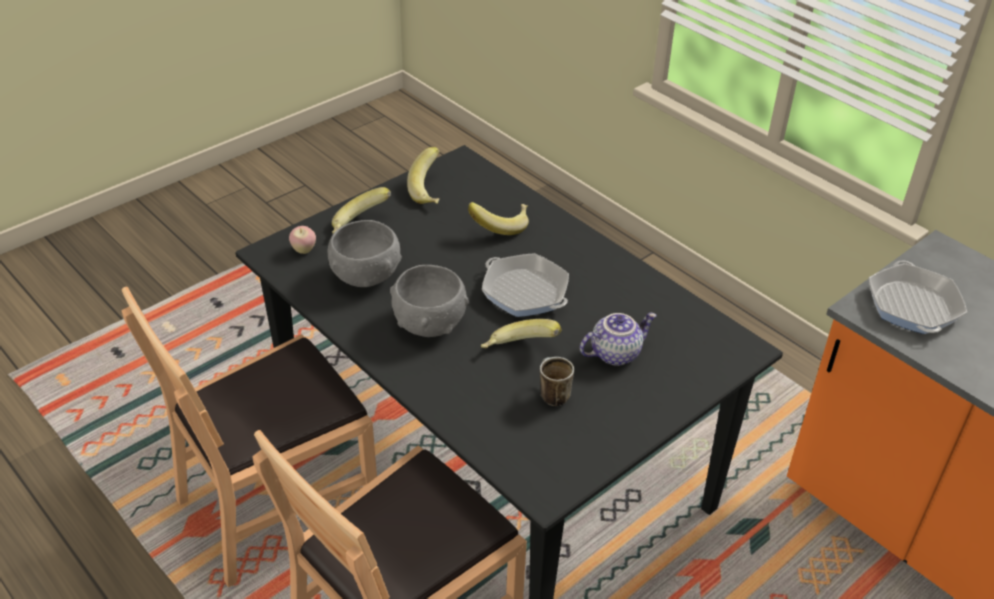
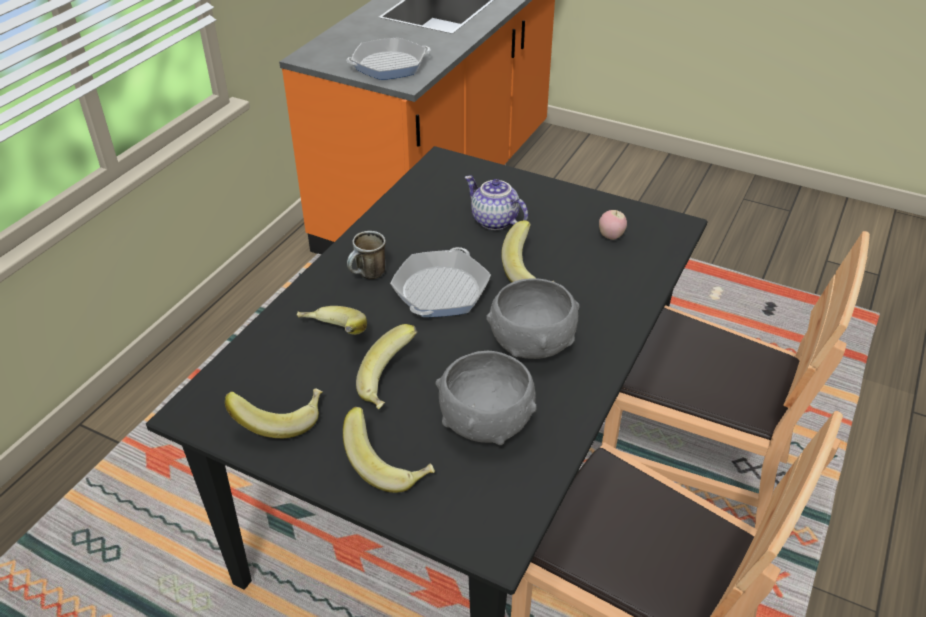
camera: 110 degrees left, 0 degrees up
(303, 250) = (470, 505): apple -> apple (611, 236)
(432, 242) = (391, 384): none -> banana
(551, 394) = (571, 244): mug -> mug (368, 275)

